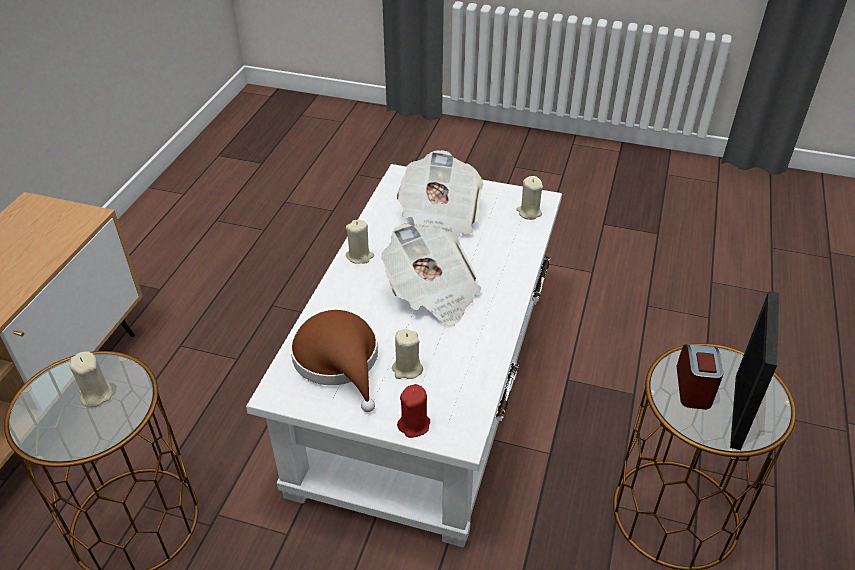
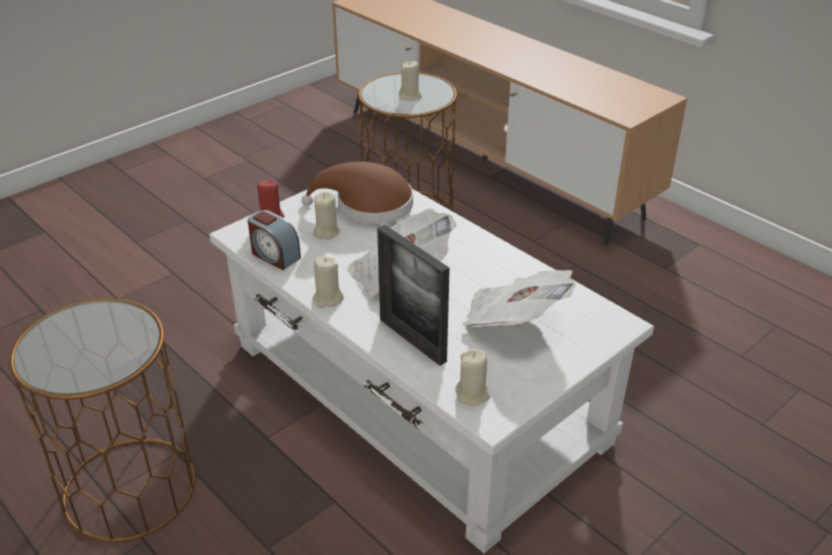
camera: 120 degrees right, 5 degrees down
(359, 256) = (490, 251): beige candle -> beige candle (327, 299)
(694, 387) = (111, 333): alarm clock -> alarm clock (274, 255)
(738, 411) = (62, 343): picture frame -> picture frame (412, 340)

